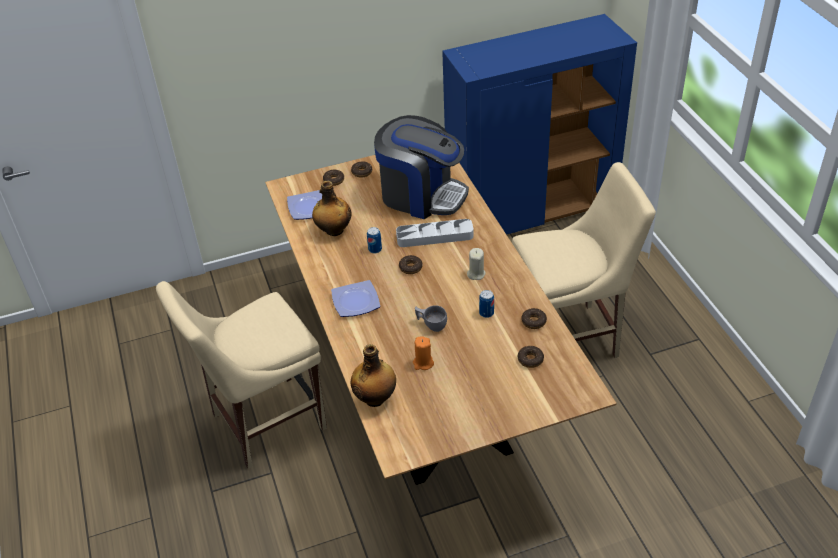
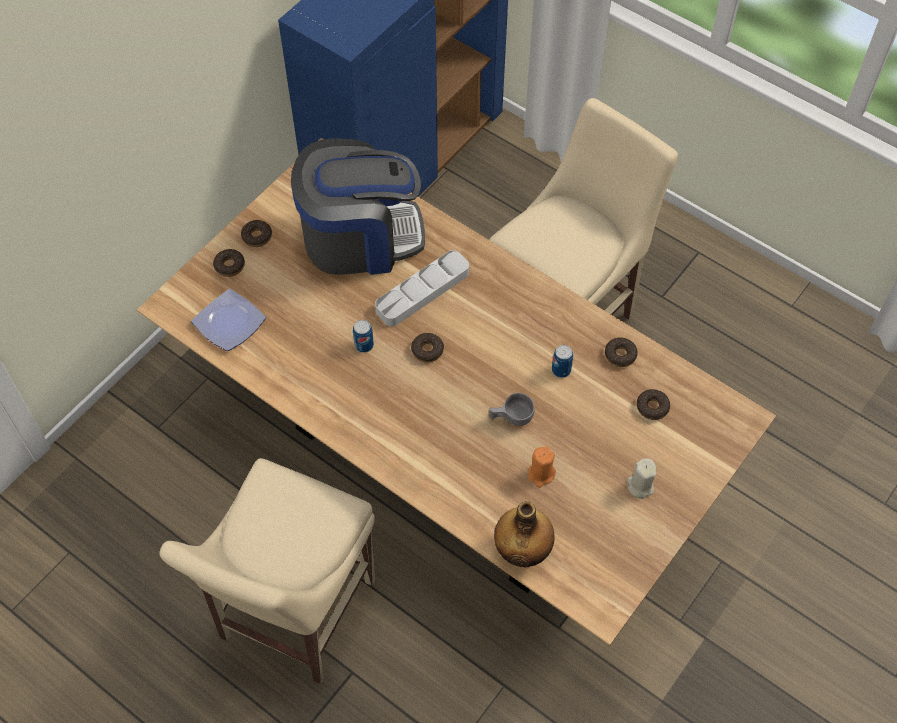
camera: 35 degrees left, 15 degrees up
(333, 230) = (290, 342): bottle -> none
(355, 302) = (398, 433): plate -> none
(476, 274) = (510, 322): beige candle -> beige candle (640, 486)

